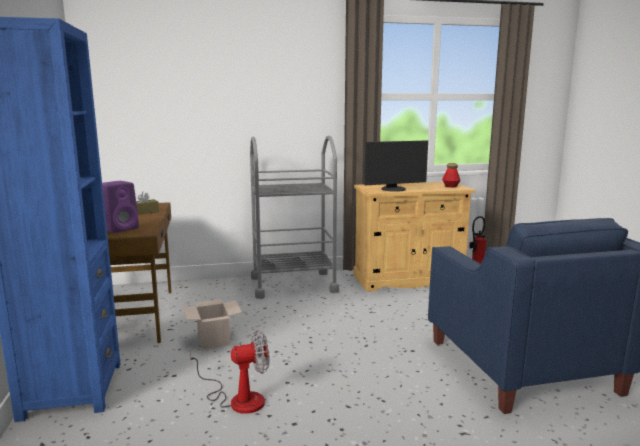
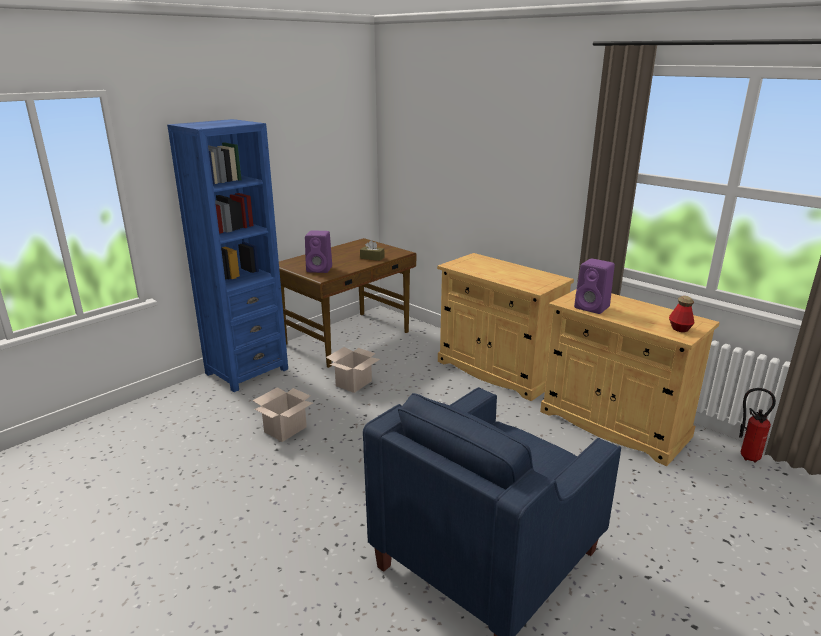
camera: 55 degrees right, 10 degrees up
(238, 399) = (285, 429): fan -> cardboard box
(293, 284) = (497, 370): grey cart -> beige cabinet
(394, 189) = (593, 307): monitor -> purple speaker

